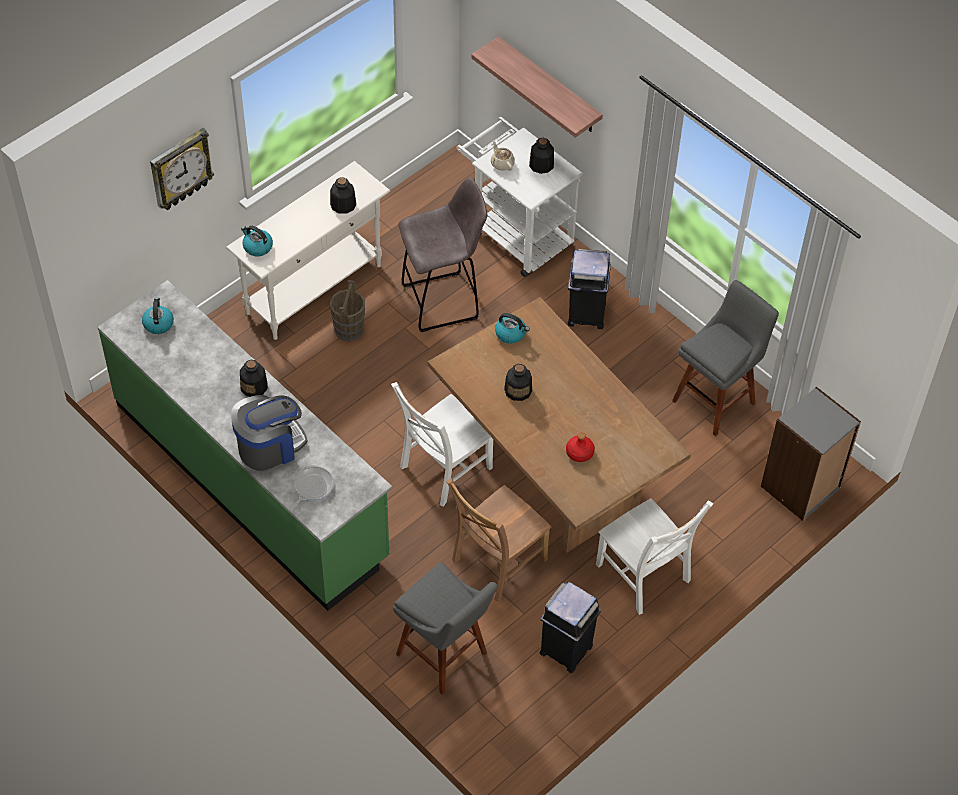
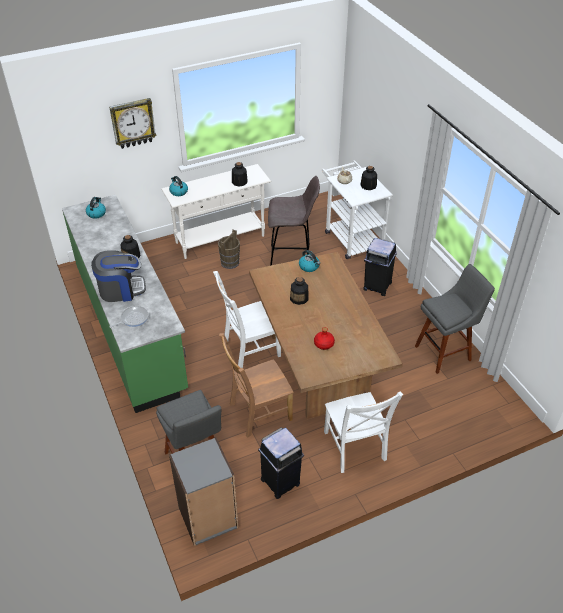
camera: 20 degrees right, 10 degrees down
(549, 86) = (381, 134): shelf -> none
(801, 487) = (487, 420): grey bookcase -> grey bookcase (208, 518)

